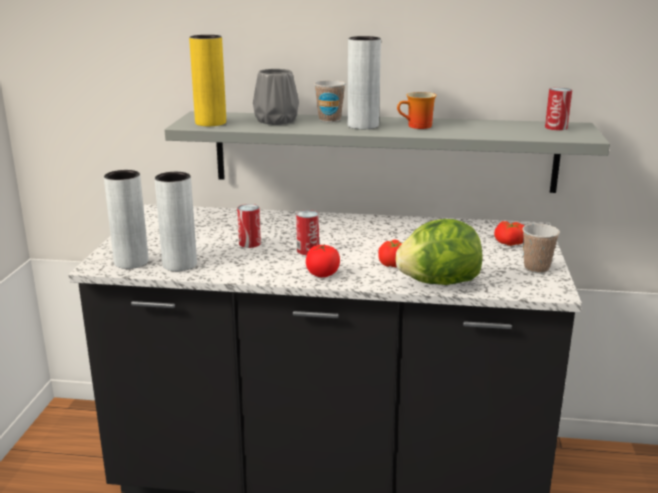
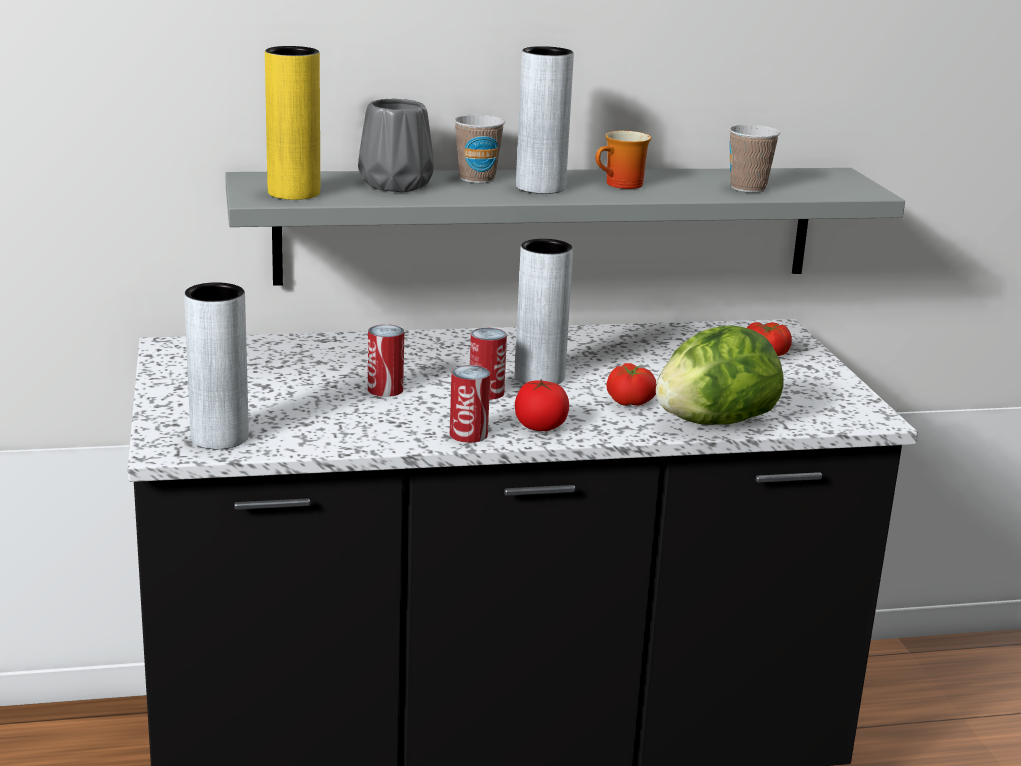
camera: 20 degrees left, 0 degrees up
(180, 264) = (304, 434): grey vase -> grey vase (539, 377)
(536, 268) = (827, 388): cup -> cup (748, 188)
(556, 127) = (813, 178): can -> can (468, 434)

